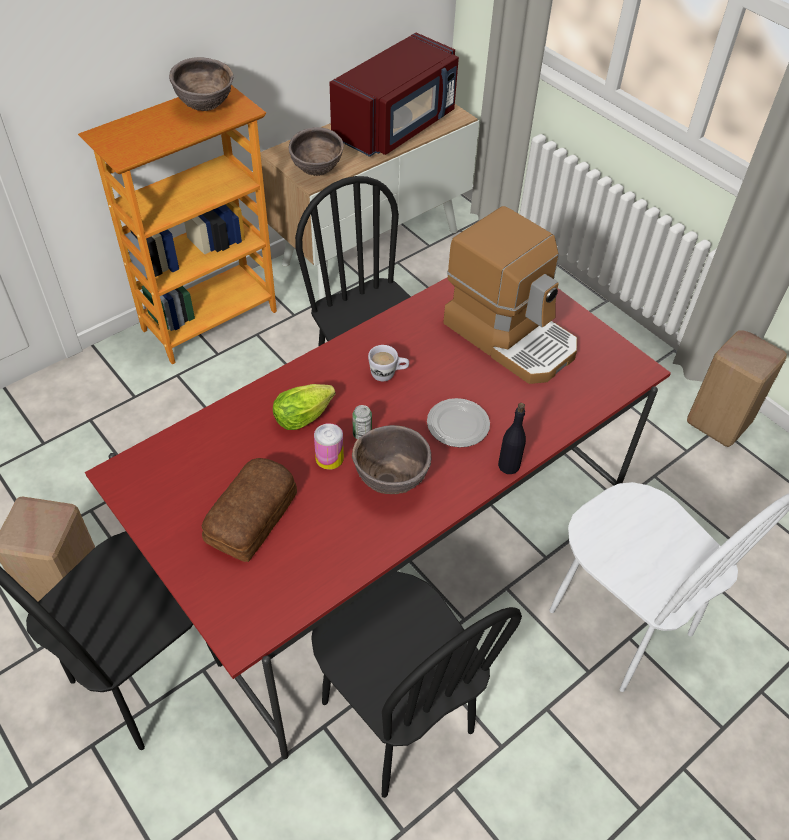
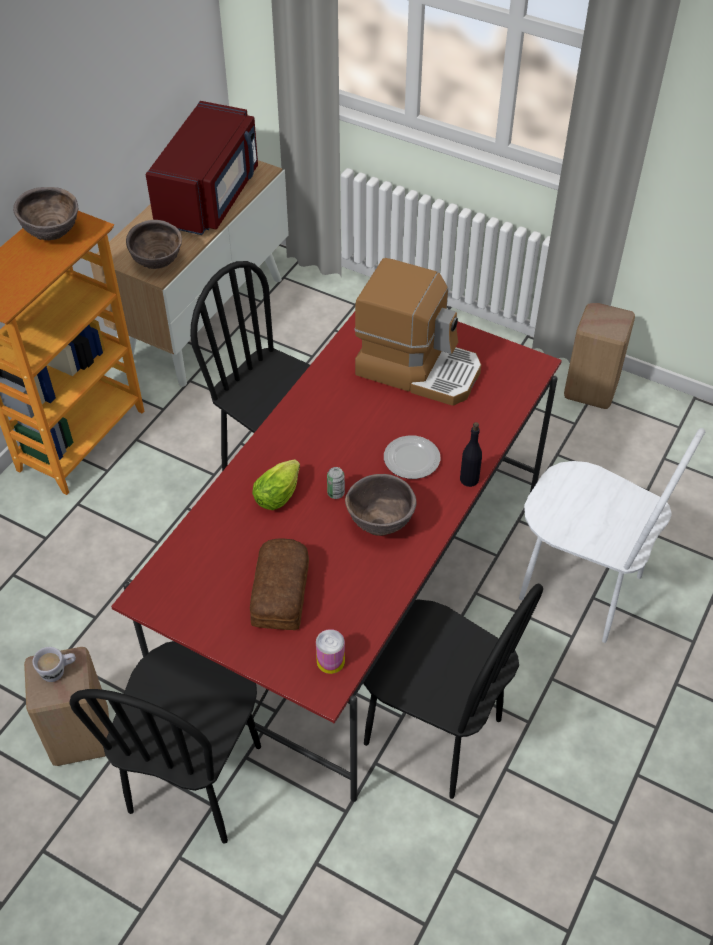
camera: 20 degrees left, 0 degrees up
(329, 458) = (319, 522): can -> can (330, 661)
(388, 374) = (331, 435): white mug -> white mug (58, 671)

